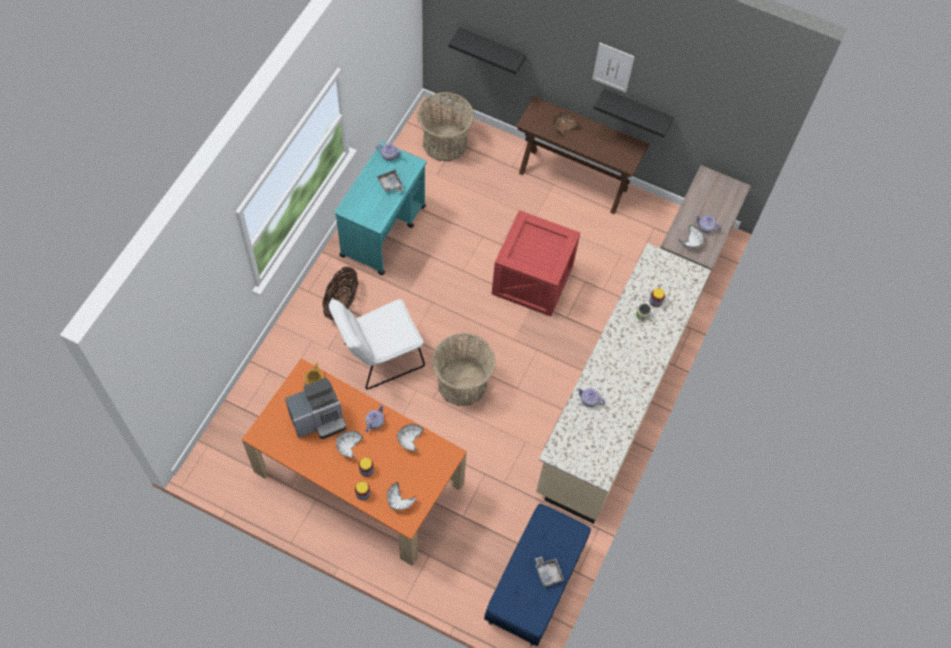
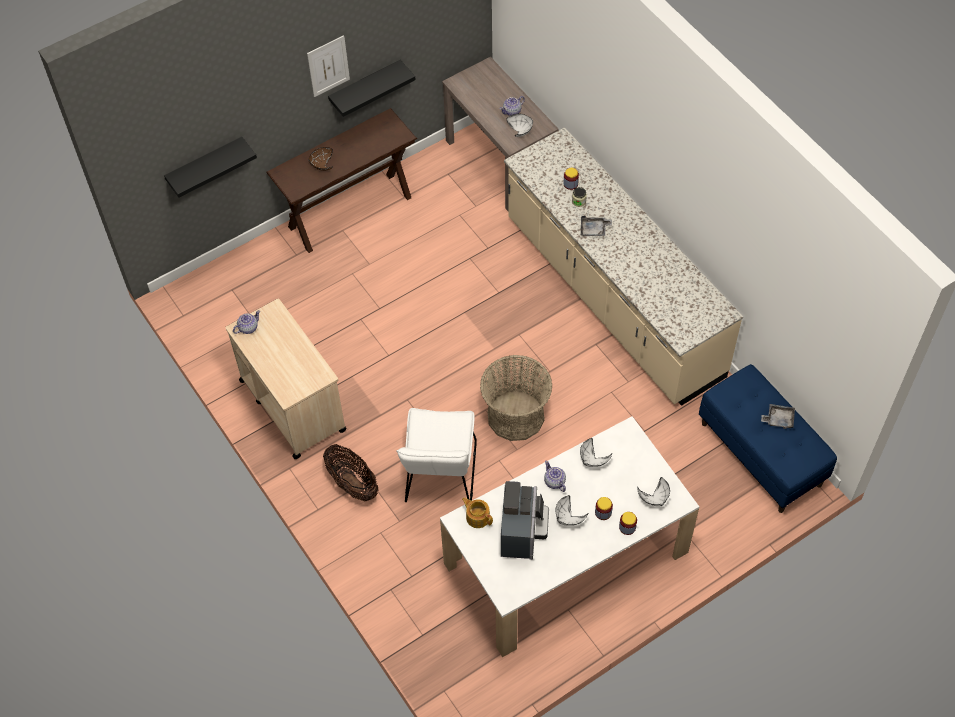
camera: 55 degrees left, 5 degrees down
(358, 478) = (566, 558): orange dining table -> white dining table
(383, 230) = (292, 404): turquoise cart -> beige cart
(390, 184) = (285, 342): grey tray -> grey tray (594, 230)
(444, 143) = (224, 299): basket -> none
(534, 279) = (439, 299): crate -> none
(589, 400) = (643, 285): teapot -> none

